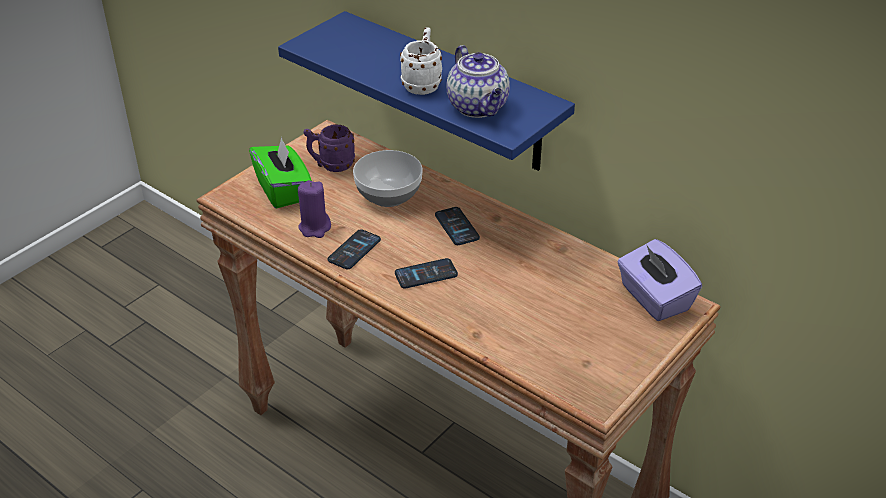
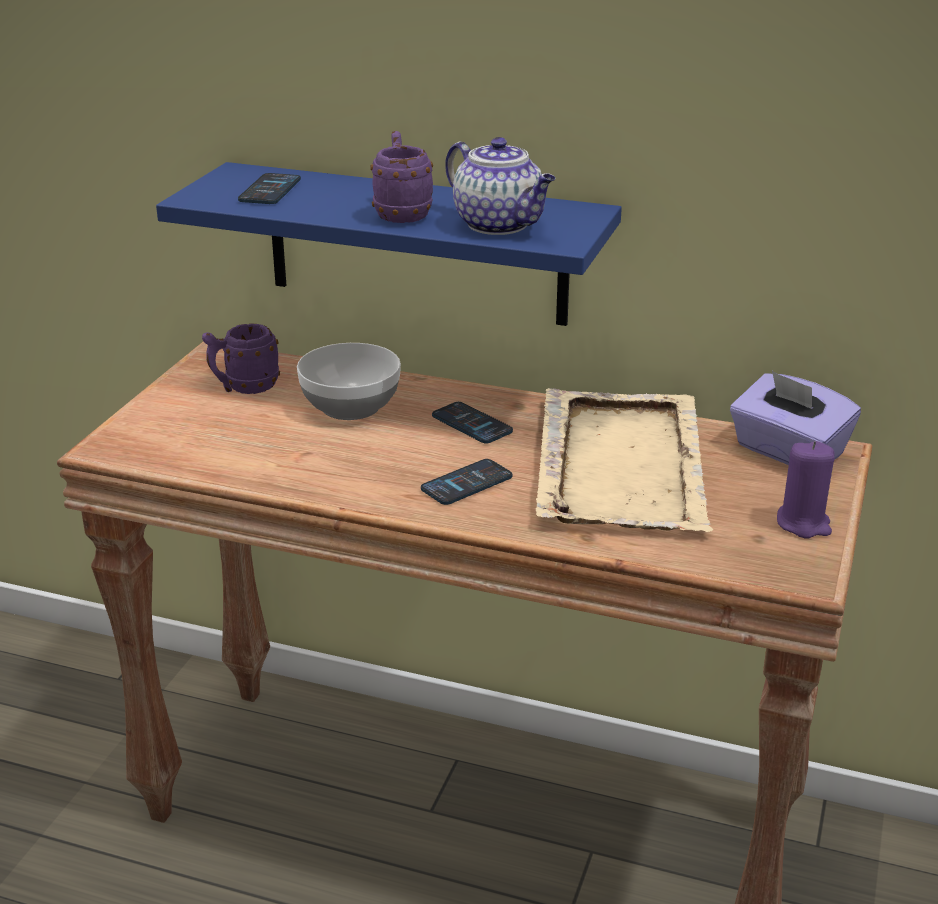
camera: 20 degrees left, 10 degrees down
(283, 190) = (190, 427): green tissue box -> none
(315, 228) = (267, 460): purple candle -> purple candle (803, 523)
(354, 250) = (343, 475): phone -> phone (270, 190)
(422, 84) = (401, 213): white mug -> purple mug
(534, 282) = (621, 464): none -> beige tray

